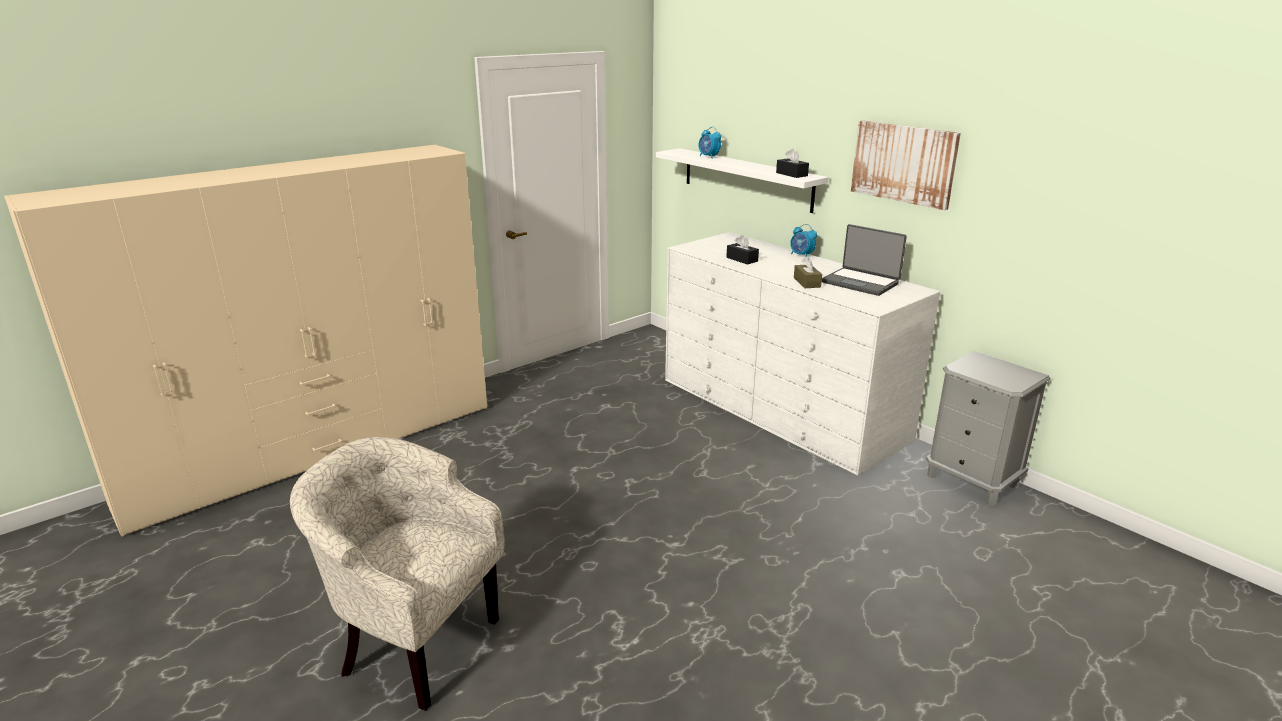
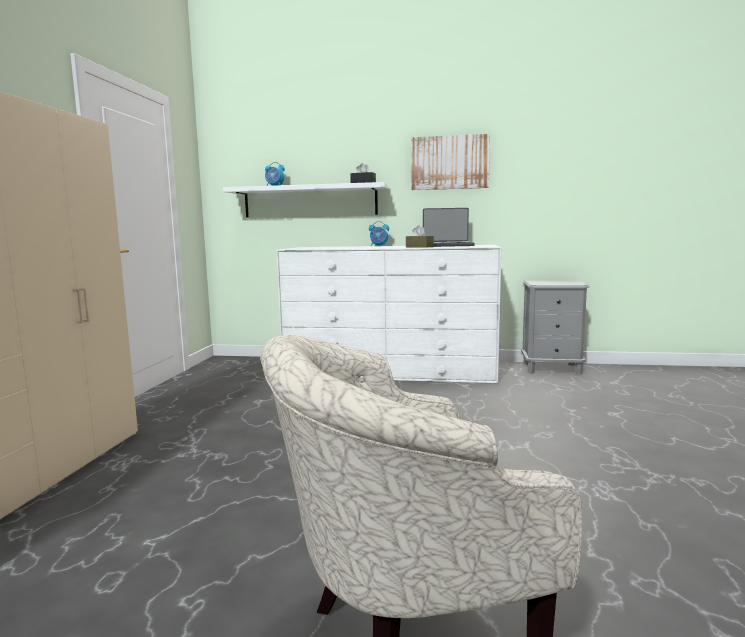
camera: 40 degrees left, 15 degrees down
(742, 259) = (347, 247): black tissue box -> none

